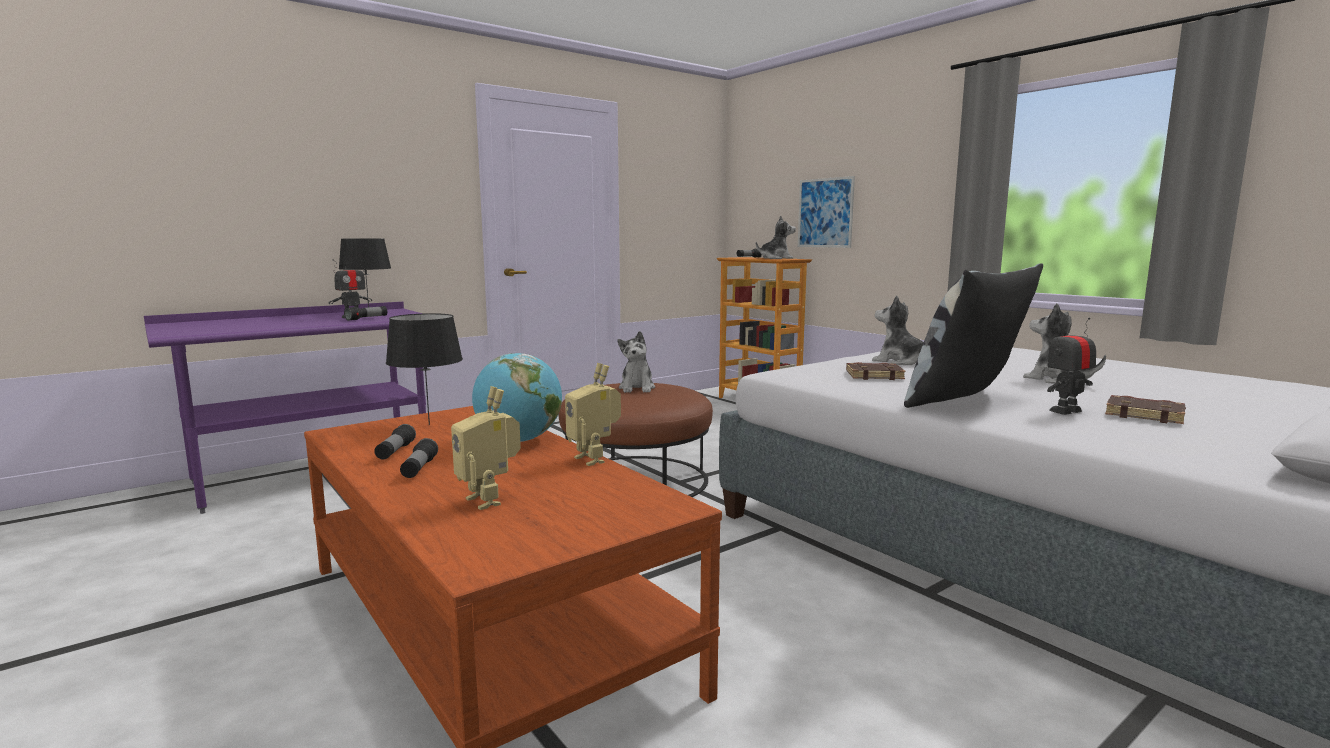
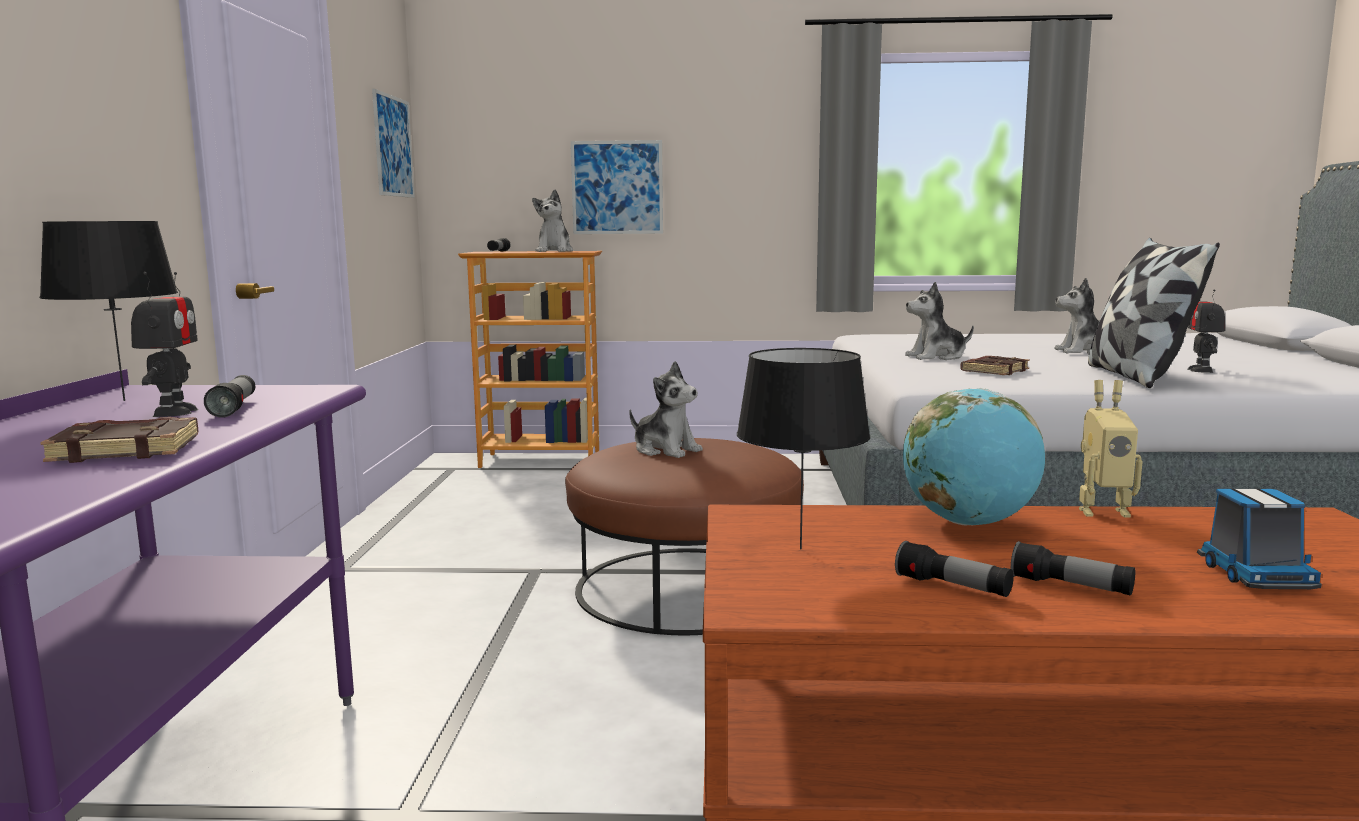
camera: 50 degrees left, 0 degrees up
(490, 500) = (1254, 575): toy robot -> toy truck
(692, 190) = (393, 146): none -> picture
(776, 258) = (554, 251): plush toy -> plush toy turned 150 degrees clockwise
(1145, 415) = (1228, 364): brown book -> brown book (128, 449)

